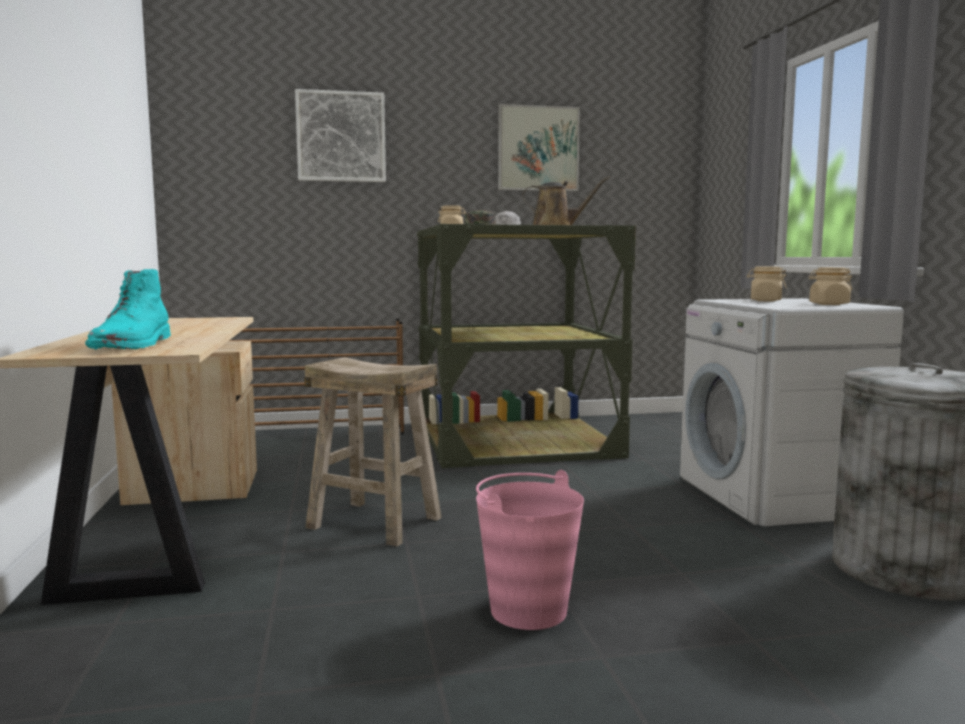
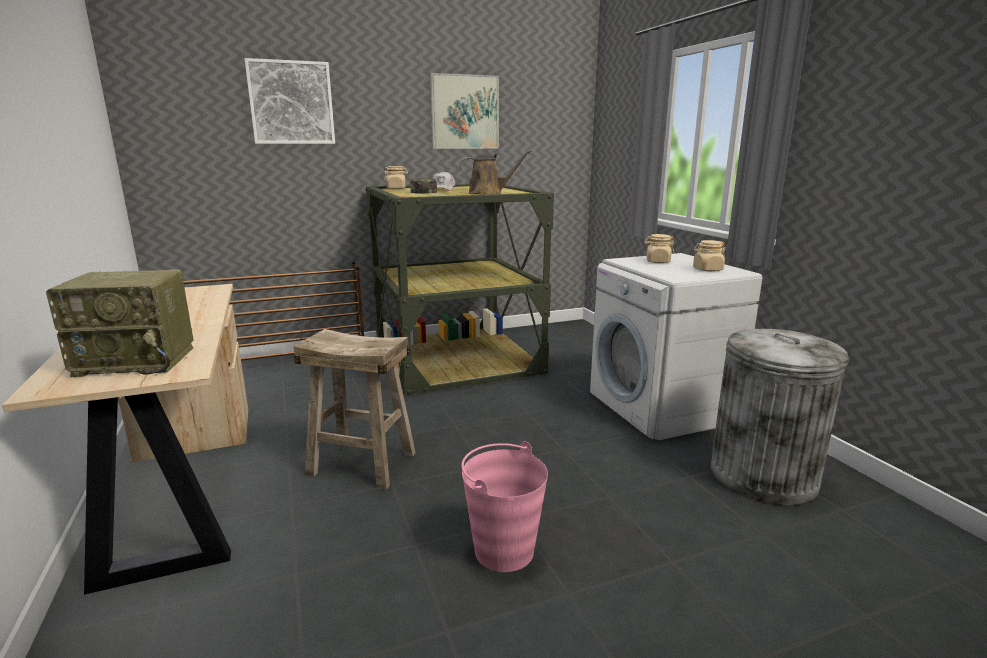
camera: 10 degrees left, 10 degrees up
(133, 346) = (138, 361): turquoise boot -> radio

